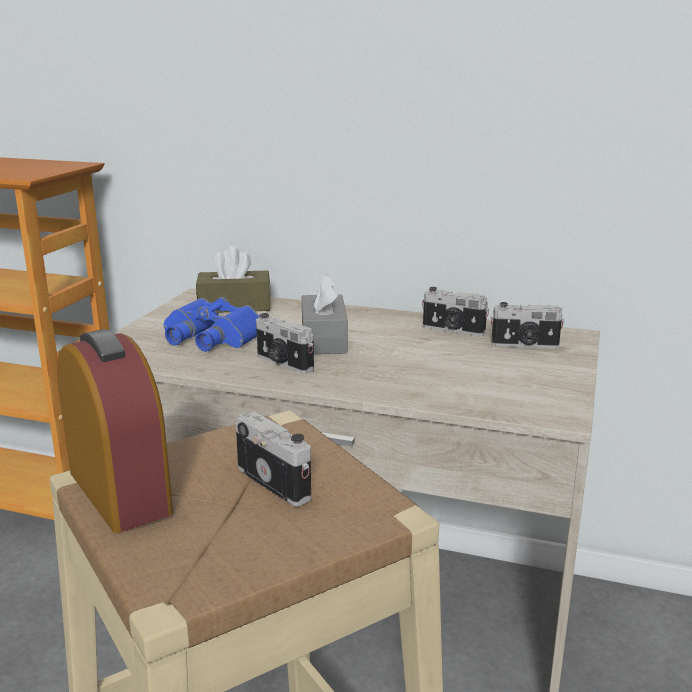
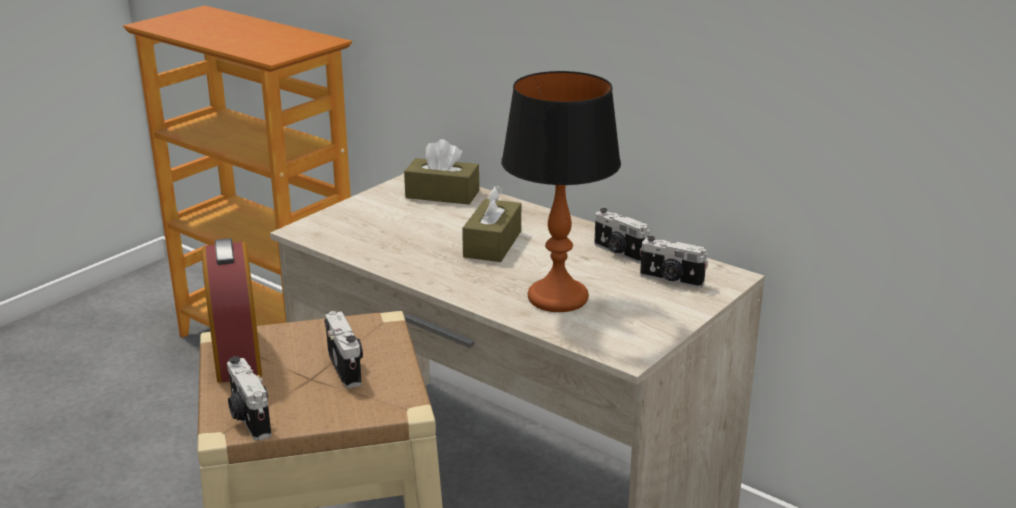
camera: 20 degrees right, 5 degrees up
(211, 336) = (399, 225): blue binoculars -> none
(283, 363) = (438, 263): camera -> camera (248, 418)
(323, 339) = (492, 244): grey tissue box -> brown tissue box
(436, 376) = (558, 298): none -> table lamp

